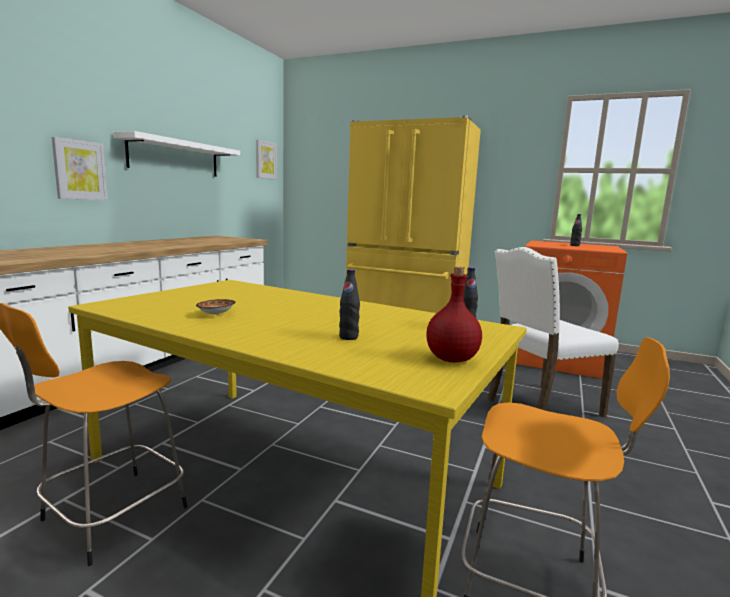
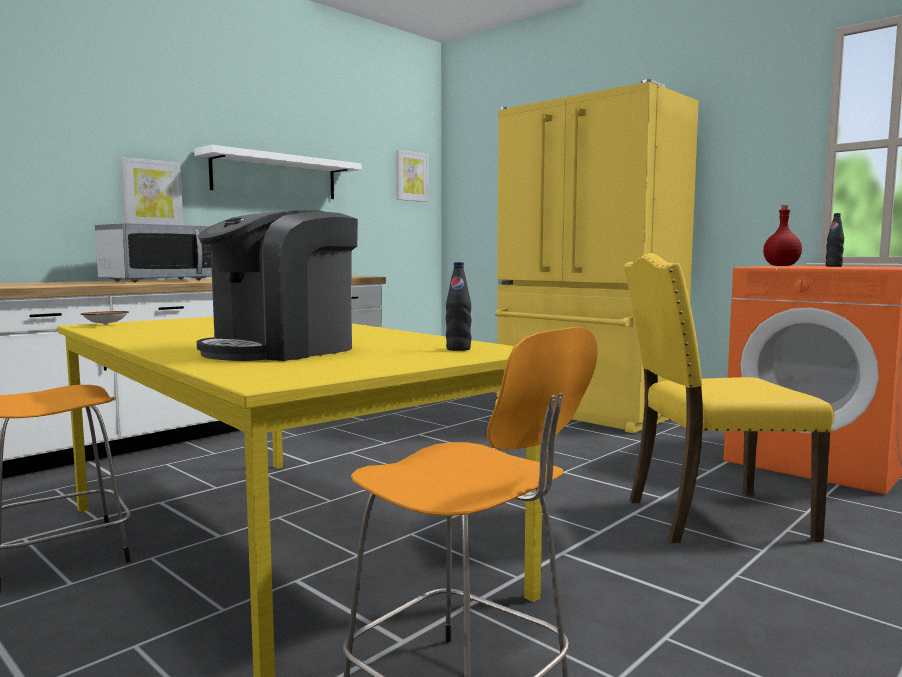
camera: 20 degrees right, 5 degrees down
(100, 247) = (159, 280): none -> microwave
(217, 314) = (185, 333): bowl -> bowl (107, 325)
(348, 337) = (282, 350): black bottle -> coffee machine
(450, 359) = (355, 367): red bottle -> red bottle (780, 266)
(540, 407) = (712, 517): white chair -> yellow chair

